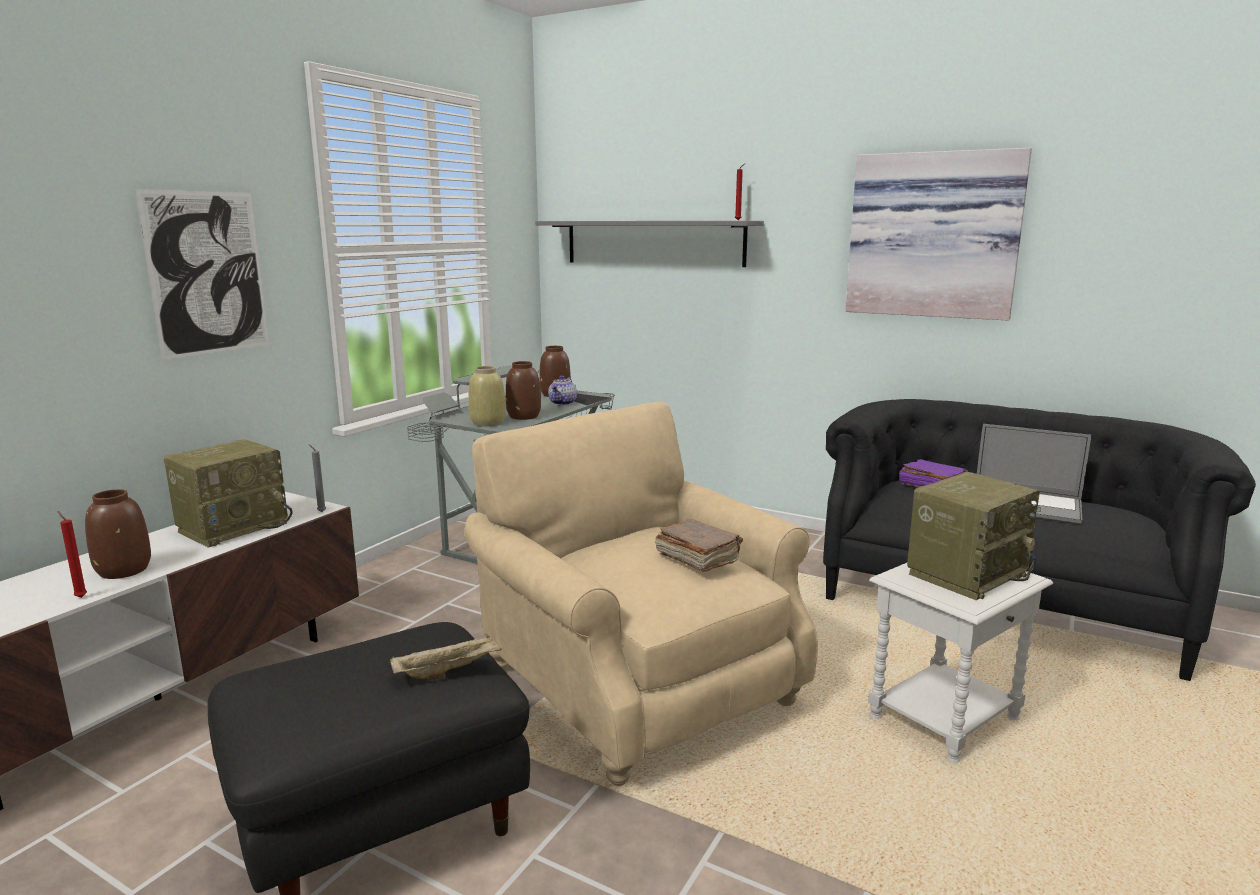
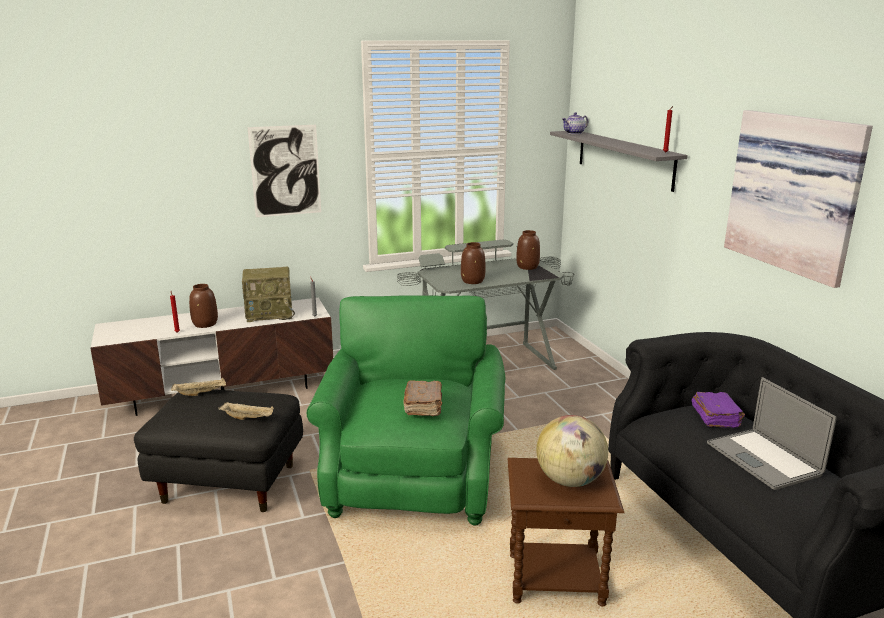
camera: 40 degrees right, 5 degrees up
(286, 671) = (201, 393): none -> beige tray
(487, 423) = (443, 281): beige vase -> none
(563, 403) = (517, 276): teapot -> teapot (574, 133)
(638, 685) = (414, 476): beige armchair -> green armchair
(942, 717) = (555, 578): white side table -> brown side table
(966, 573) = (570, 480): radio -> globe

